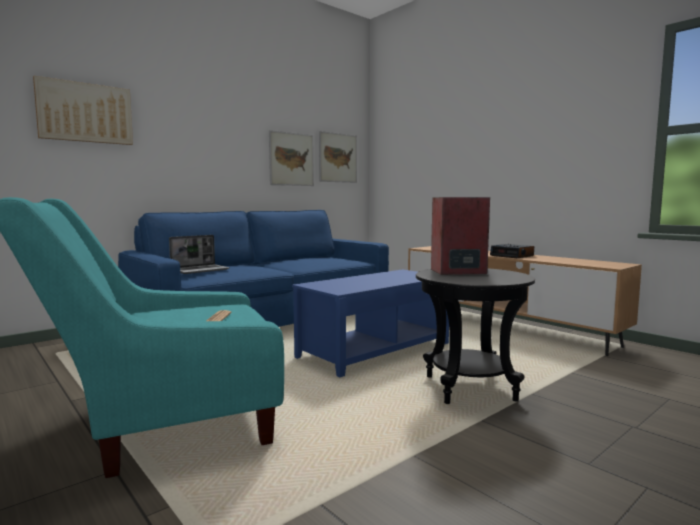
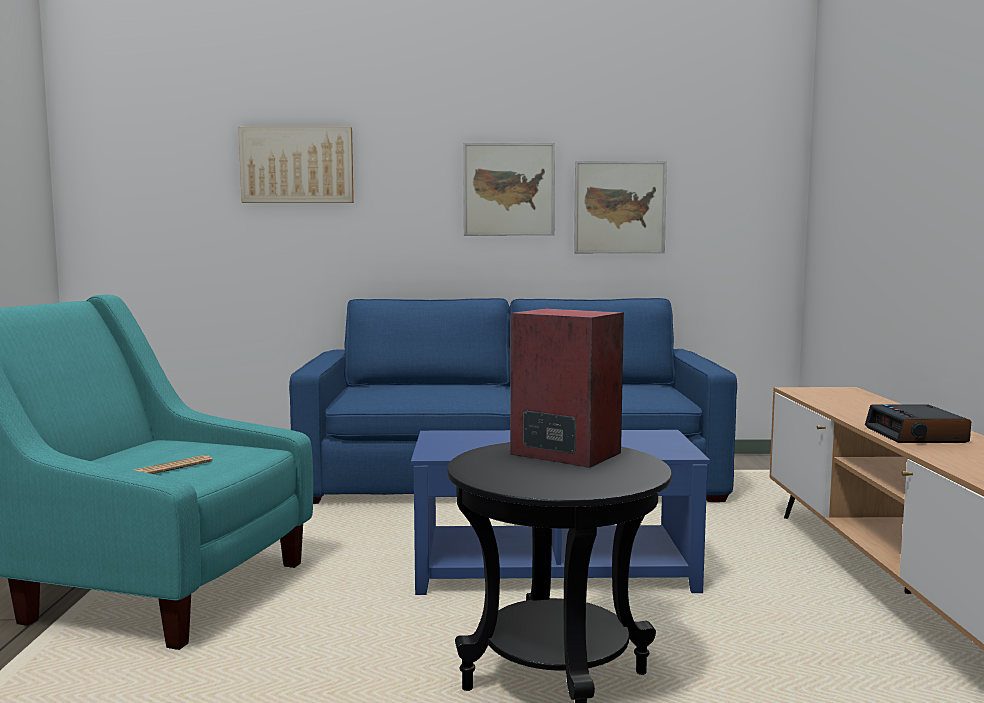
camera: 40 degrees right, 0 degrees up
(200, 270) = (388, 389): laptop -> none
(338, 158) = (725, 199): picture -> picture (509, 189)

